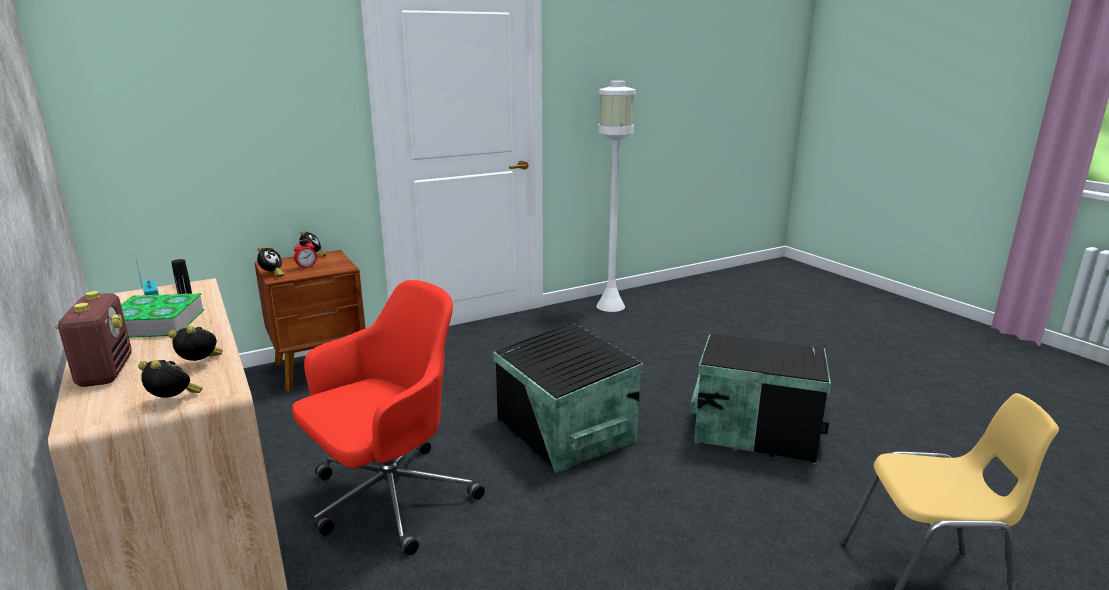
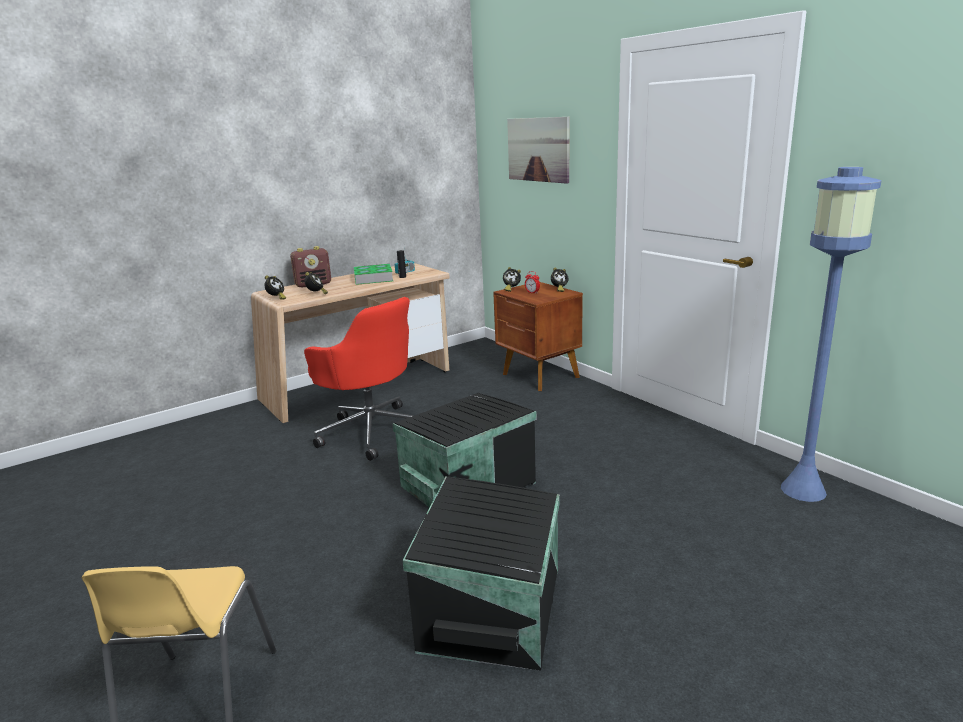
camera: 85 degrees right, 0 degrees up
(221, 86) = (538, 149): none -> picture
(610, 306) = (804, 490): white floor lamp -> blue floor lamp

